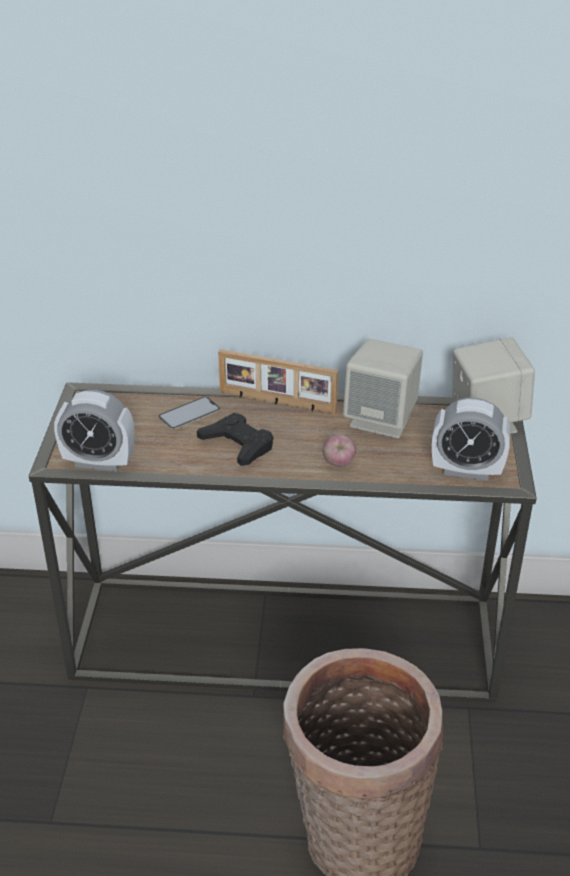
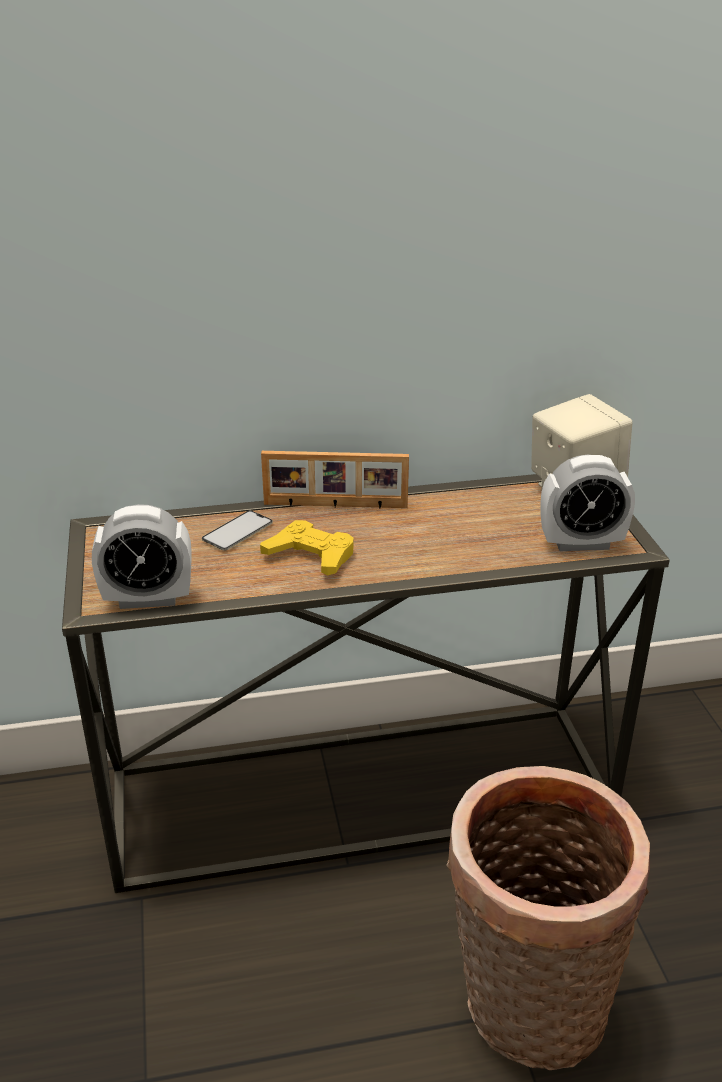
camera: 15 degrees left, 5 degrees down
(238, 445) = (311, 555): black game controller -> yellow game controller
(338, 464) = (436, 558): apple -> none
(381, 419) = (461, 506): beige speaker -> none

